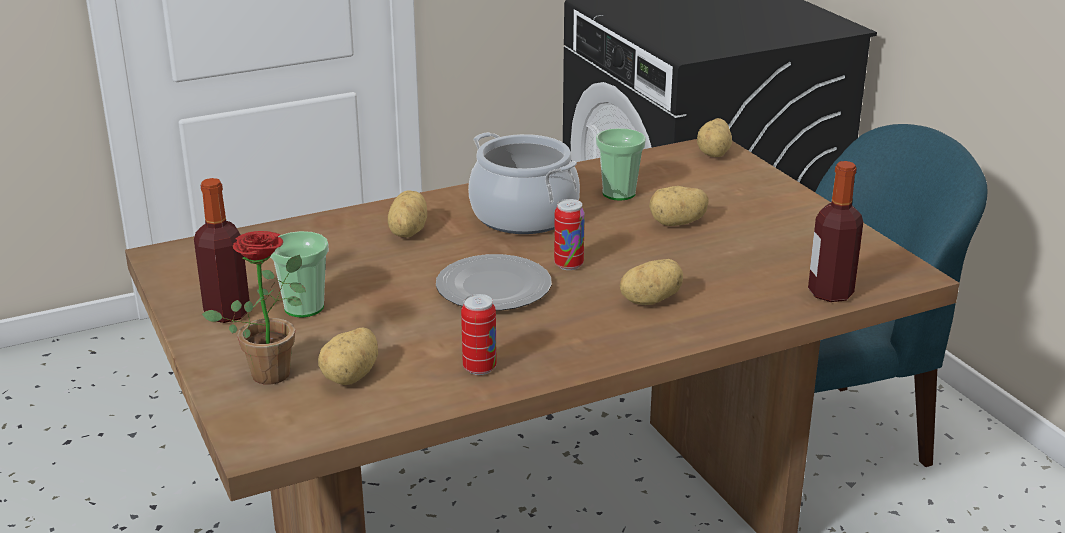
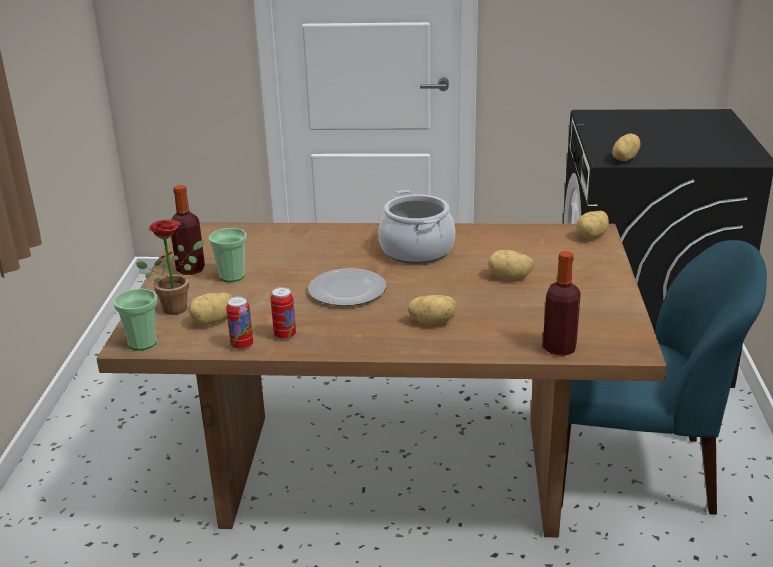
camera: 30 degrees right, 0 degrees up
(406, 232) = (336, 245): potato -> potato (623, 159)
(568, 265) = (408, 287): can -> can (242, 346)
(618, 193) = (493, 249): cup -> cup (142, 343)

